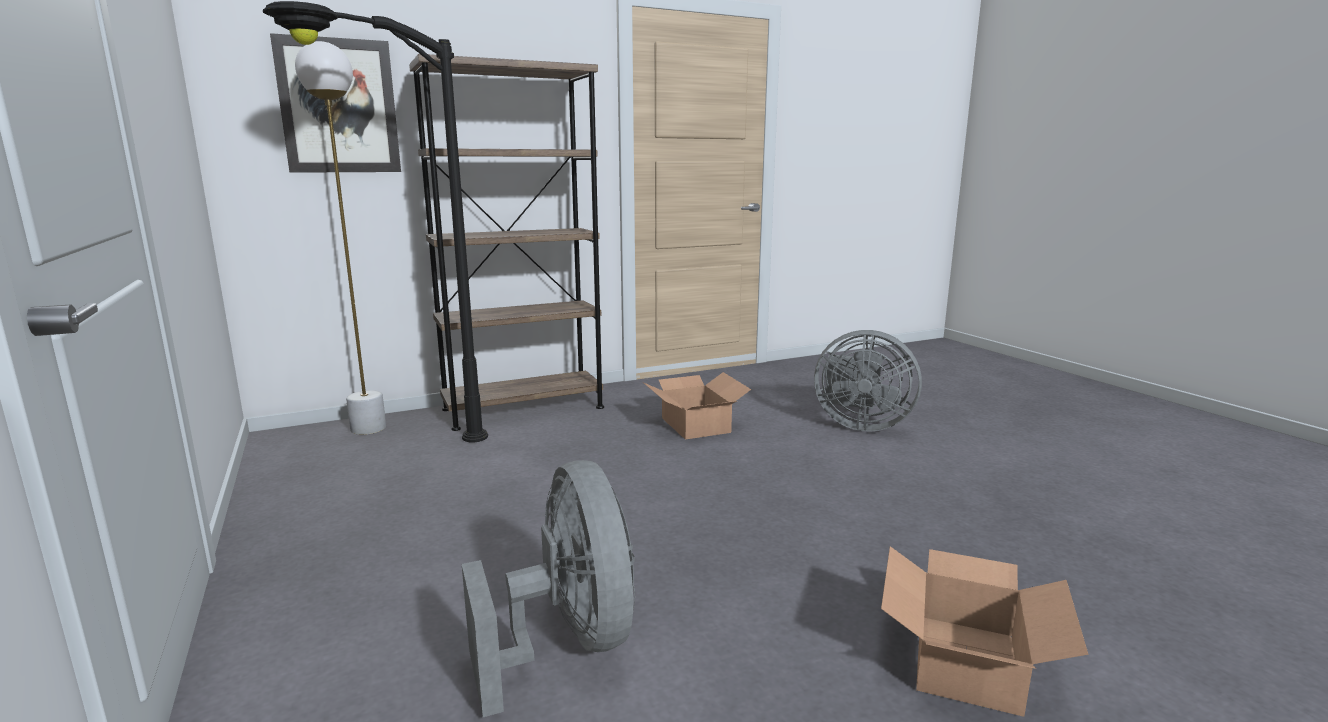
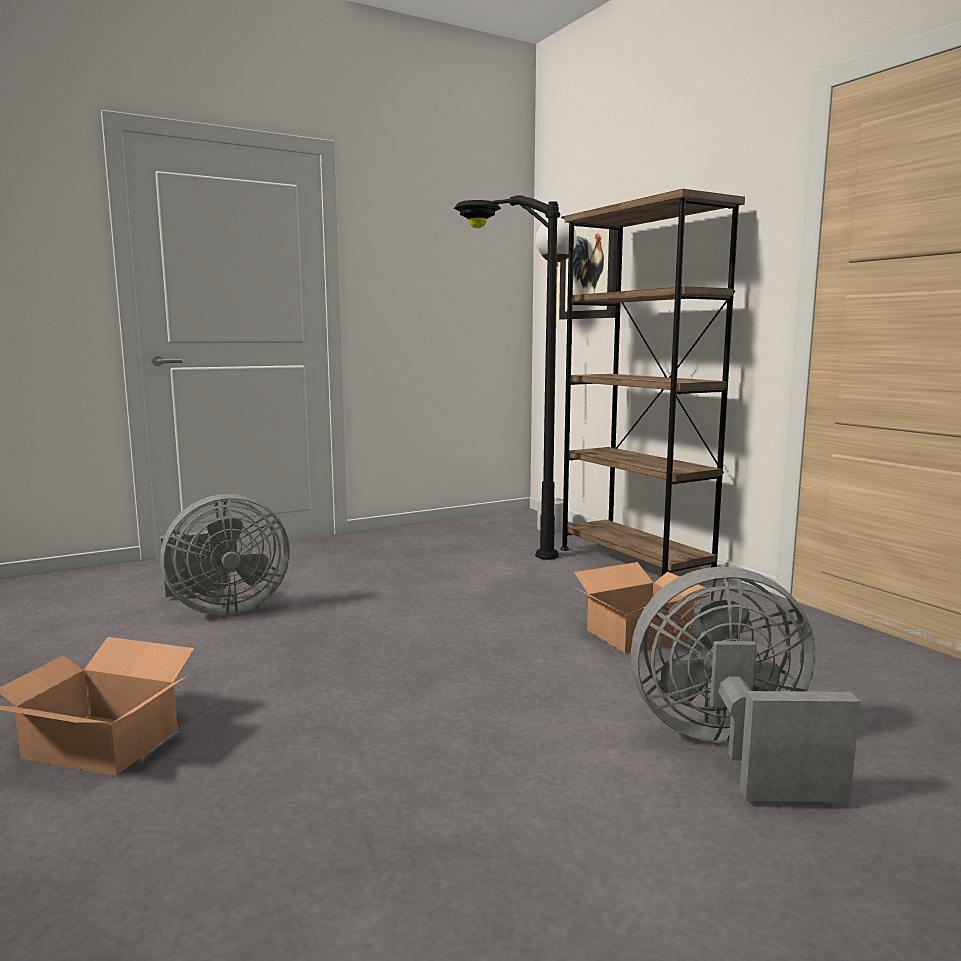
camera: 85 degrees right, 5 degrees down
(859, 424) = (730, 750): grey fan -> grey fan turned 75 degrees clockwise

